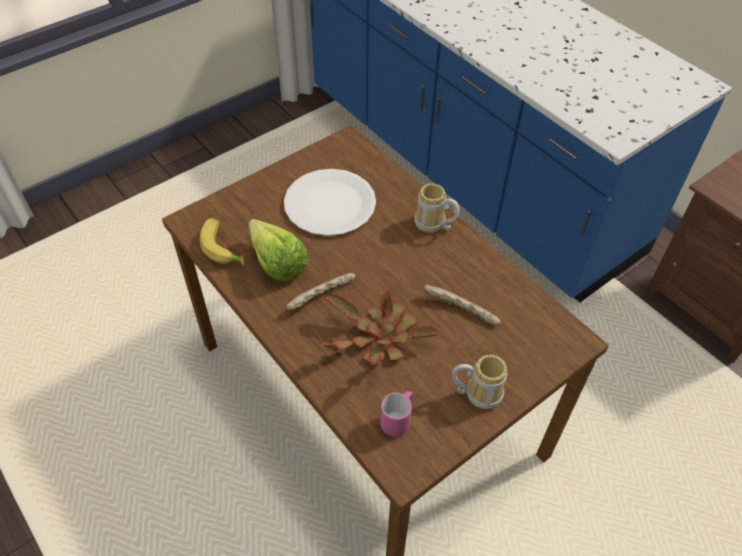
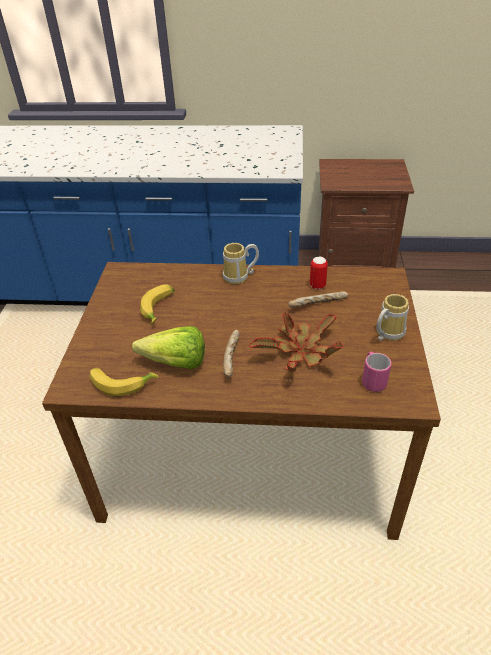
camera: 45 degrees left, 10 degrees down
(329, 204) = (160, 309): white plate -> banana
(489, 291) = (317, 286): none -> can

